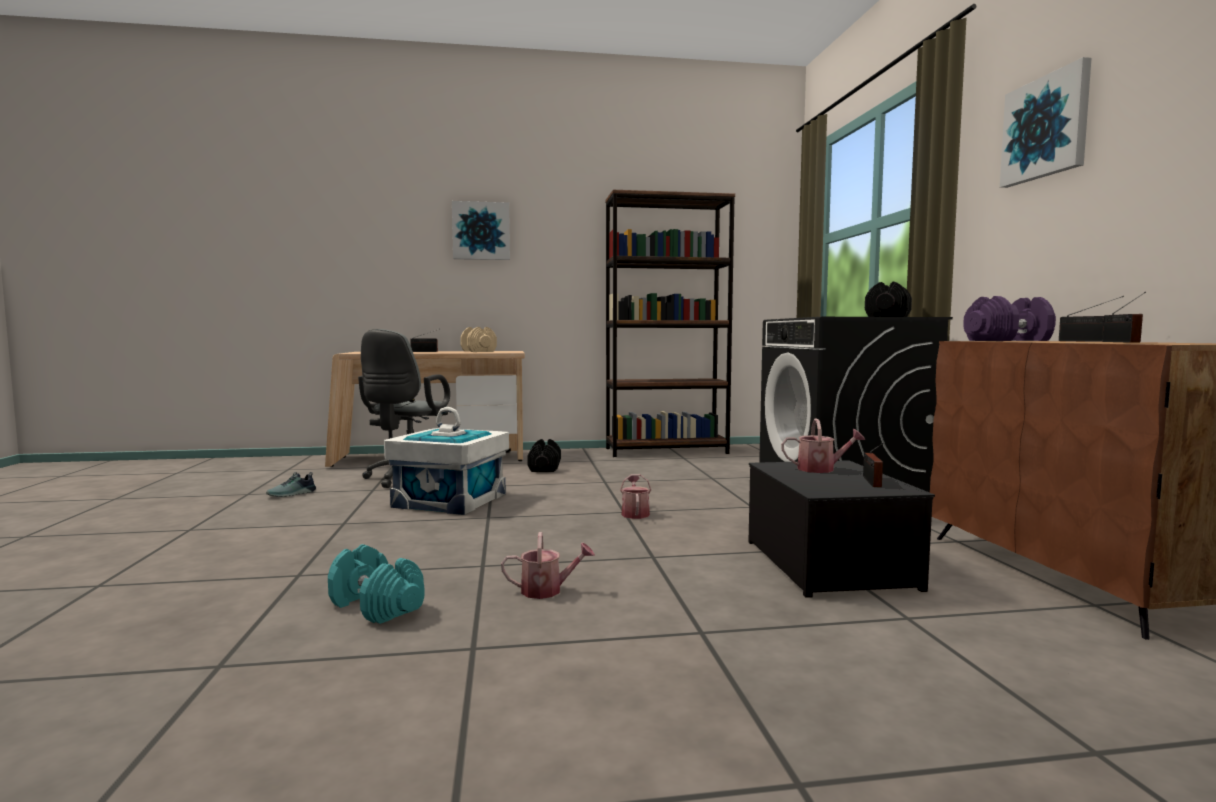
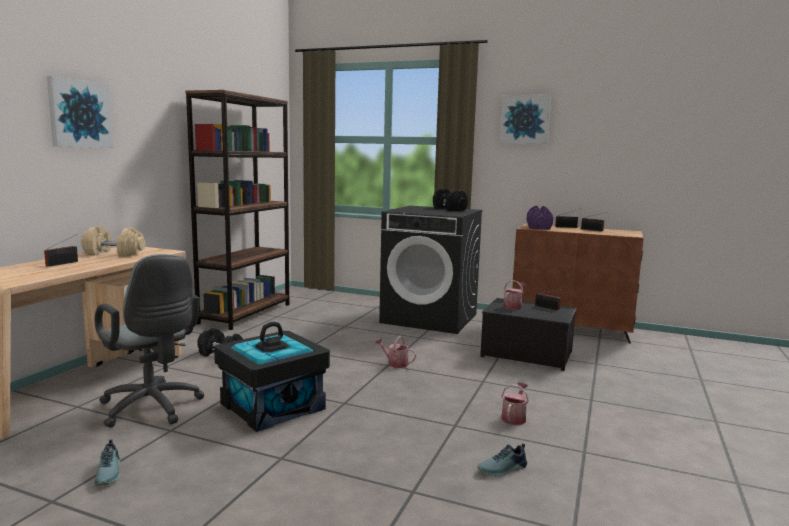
camera: 60 degrees left, 5 degrees up
(375, 606) = (503, 469): turquoise dumbbell -> shoe
(450, 500) = (272, 406): white storage box -> black storage box

